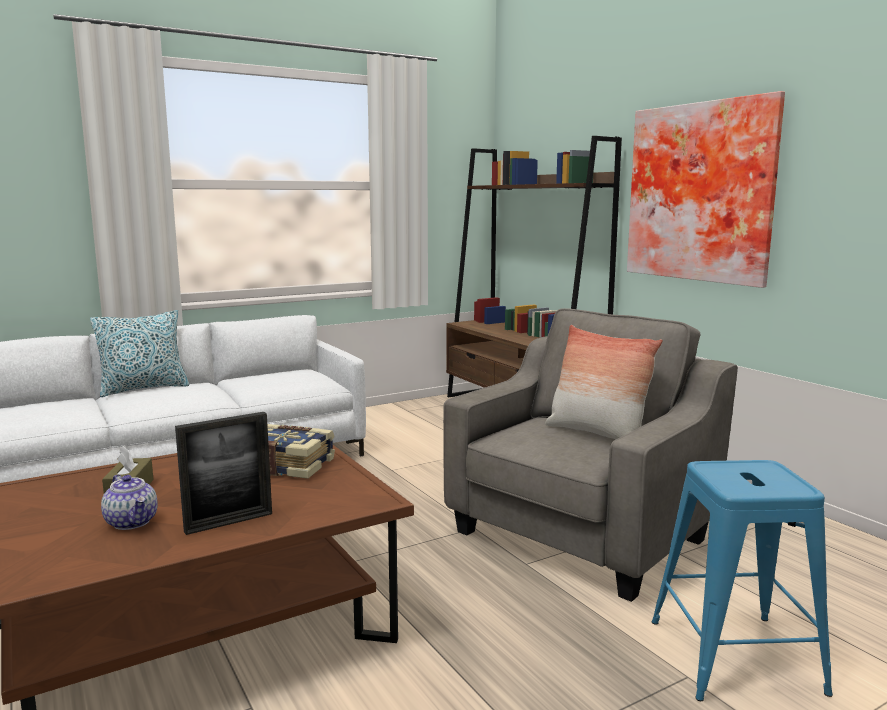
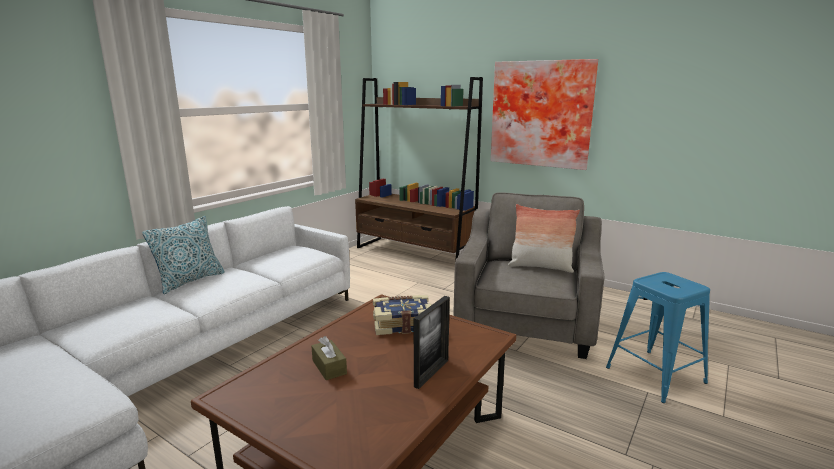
camera: 25 degrees left, 5 degrees up
(132, 522) = (369, 390): teapot -> none

